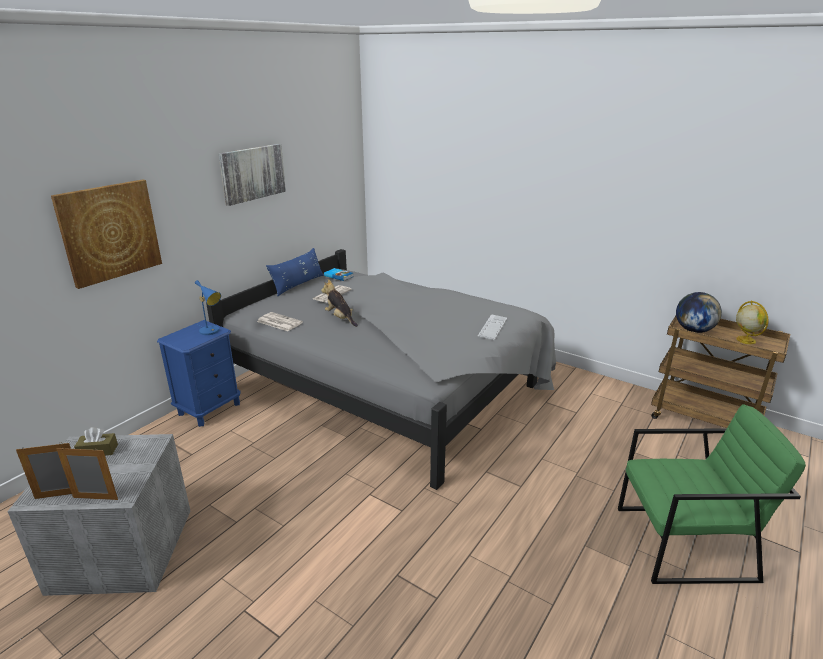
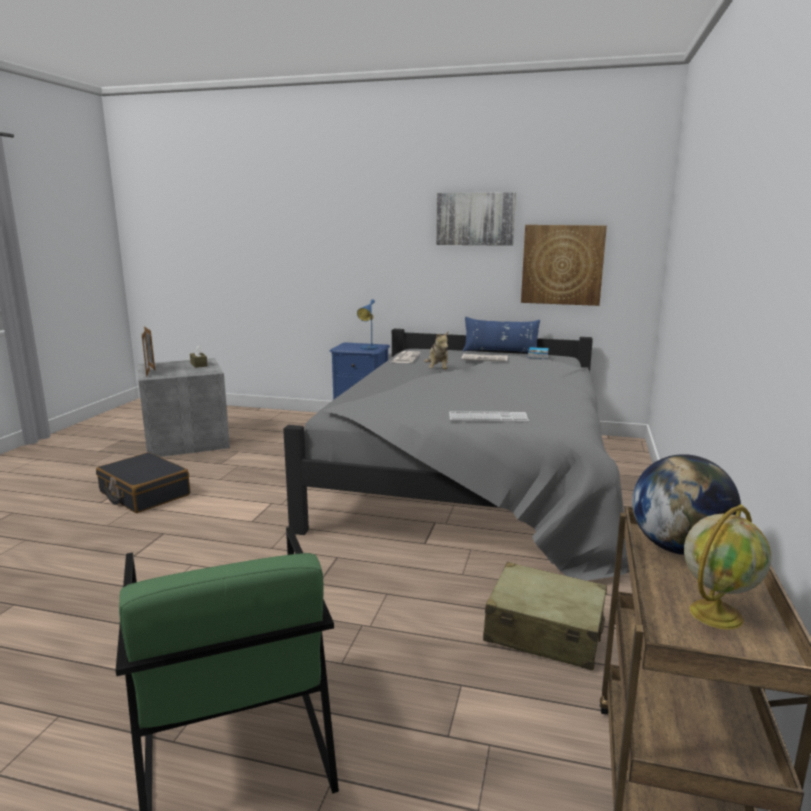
camera: 70 degrees right, 10 degrees down
(109, 232) = (327, 242): picture -> picture (562, 265)
(282, 592) = (144, 494): none -> black suitcase
(340, 318) = (438, 370): plush toy -> plush toy turned 150 degrees clockwise
(591, 414) = (544, 631): none -> beige suitcase

